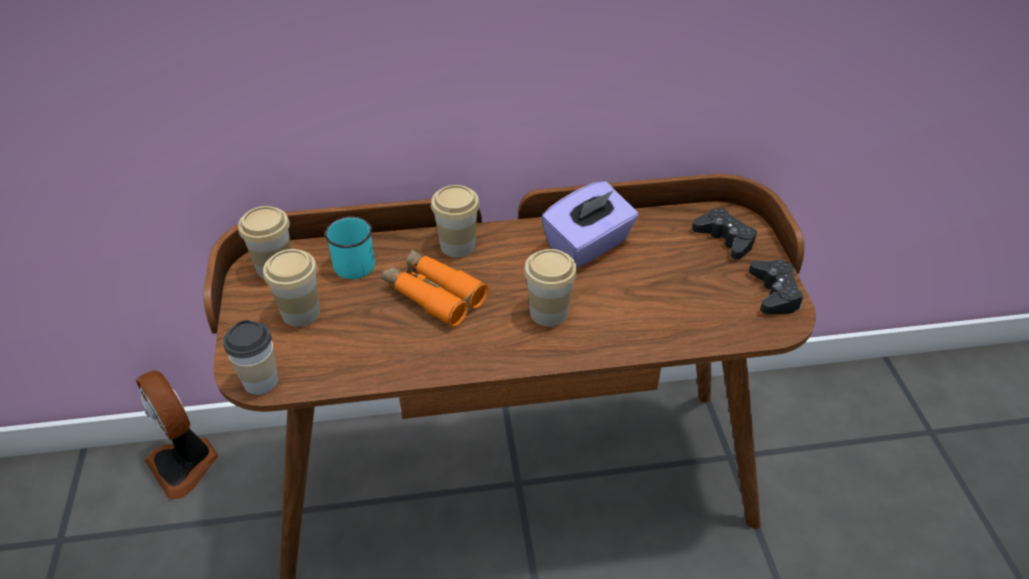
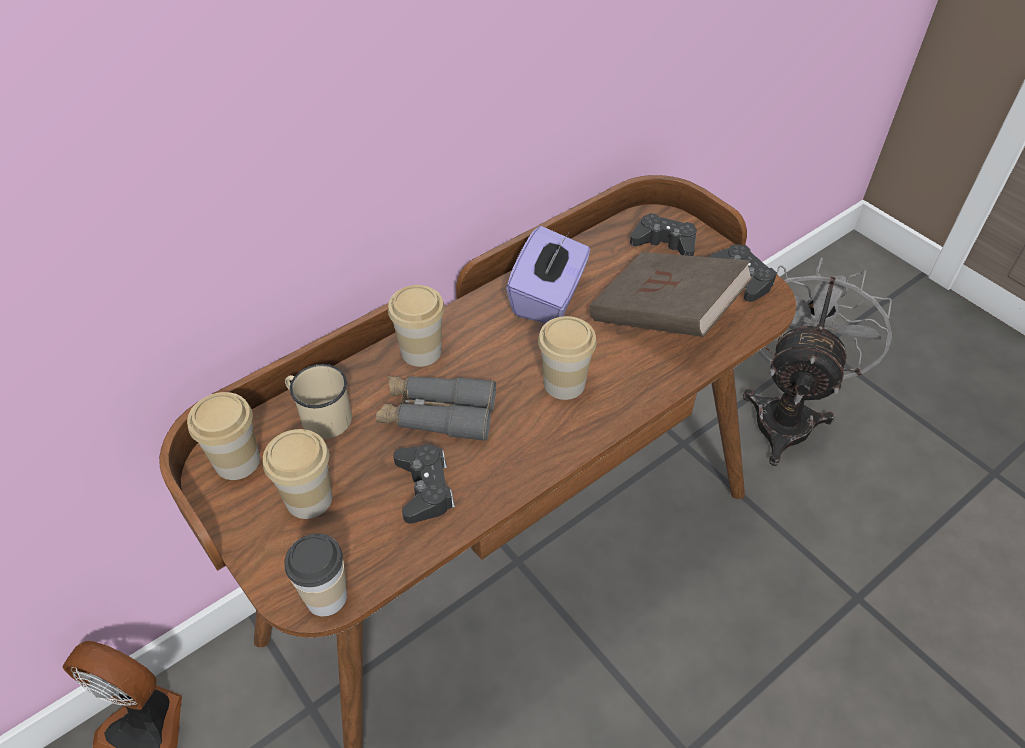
camera: 30 degrees left, 5 degrees up
(351, 261) = (320, 416): turquoise mug -> beige mug
(383, 341) = (424, 488): none -> black game controller
(433, 294) = (437, 414): orange binoculars -> grey binoculars
(676, 296) = (664, 317): none -> brown book
(851, 475) = (785, 413): none -> grey fan

